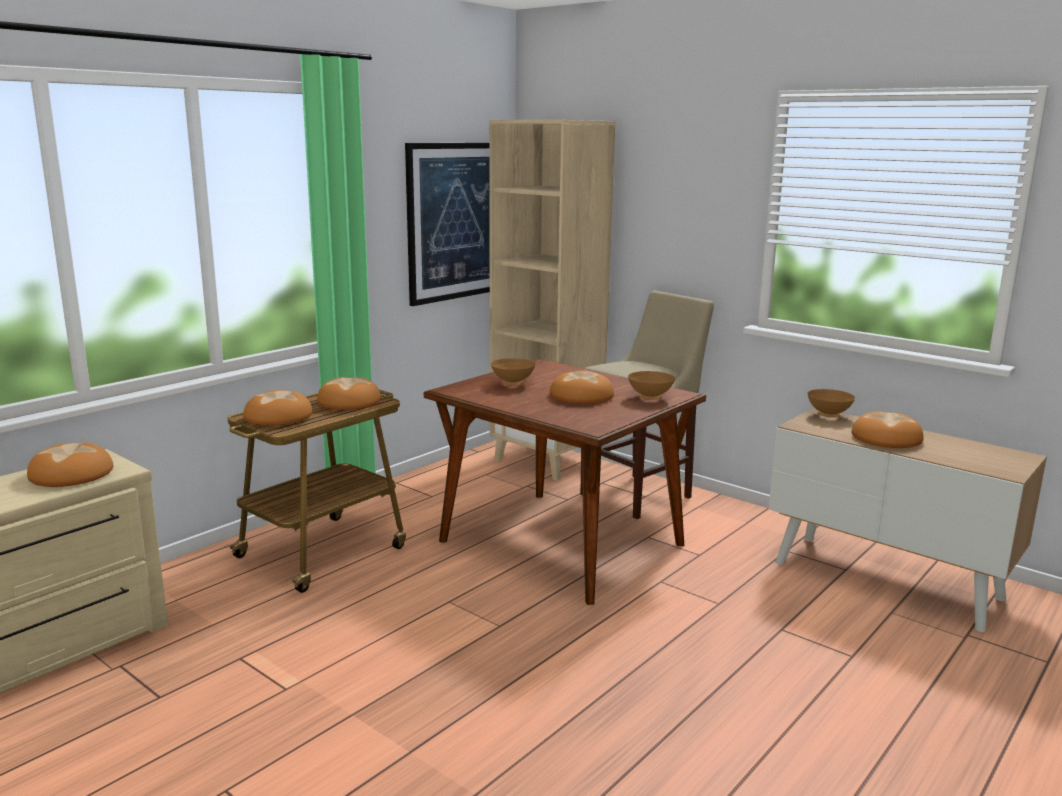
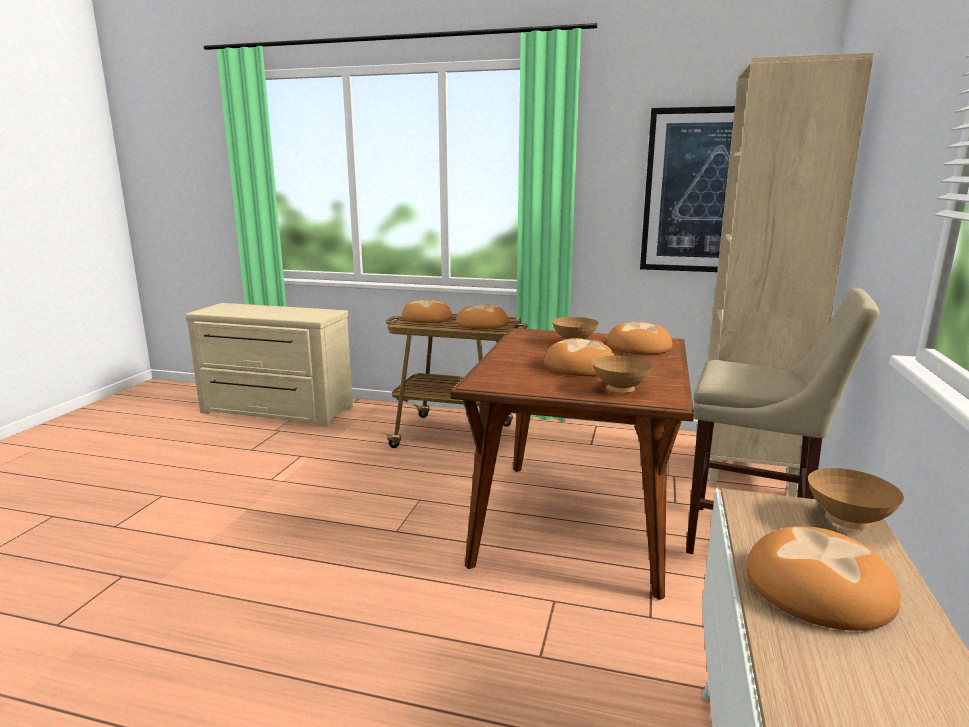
camera: 65 degrees right, 0 degrees up
(72, 474) = (302, 314): bread -> bread (639, 347)

